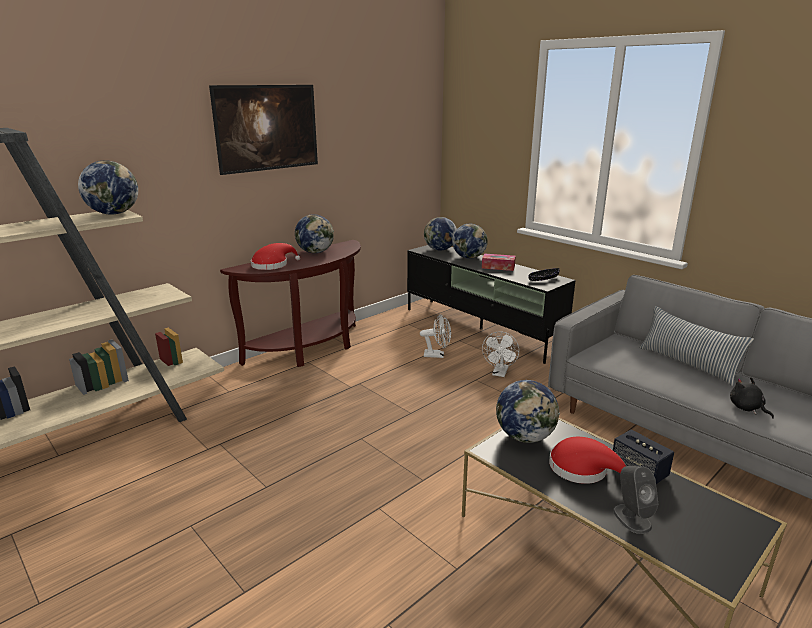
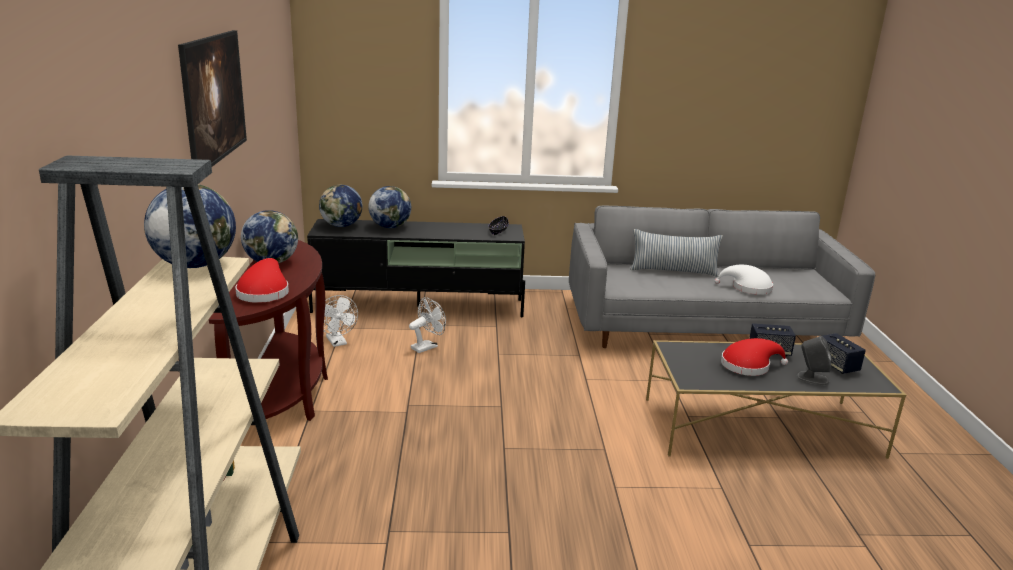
camera: 50 degrees left, 0 degrees up
(498, 267) = (438, 229): tissue box -> none
(499, 373) = (506, 340): white fan -> white fan (338, 342)
(525, 436) = (687, 363): globe -> none
(699, 525) = (836, 365): none -> speaker
(747, 408) = (748, 288): black plush toy -> white hat

